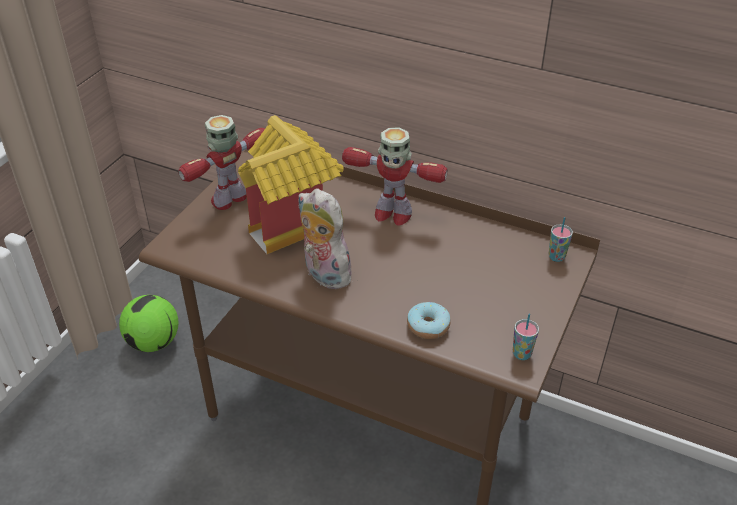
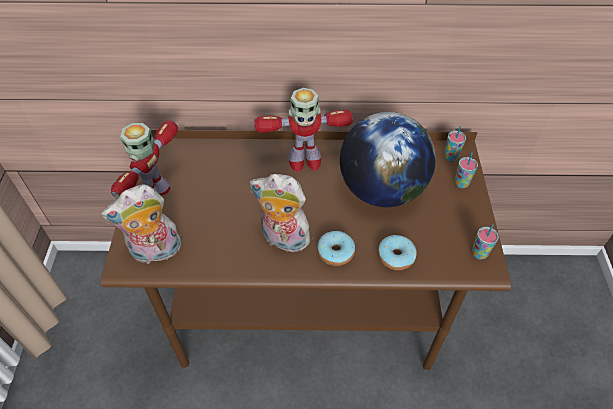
camera: 25 degrees left, 10 degrees up
(154, 342) = (99, 319): football -> none
(199, 246) = (155, 252): none -> plush toy
(293, 224) = (227, 199): toy house -> none
(368, 302) = (335, 252): none -> donut
(455, 264) = (381, 190): none -> globe
(550, 285) = (461, 183): none -> cup

